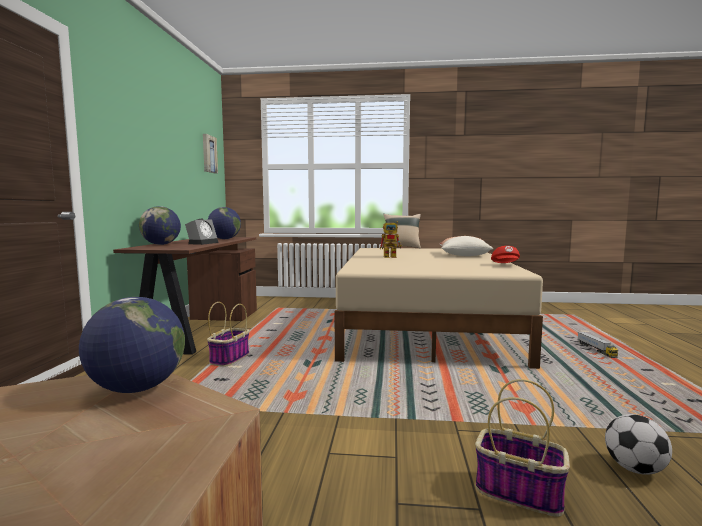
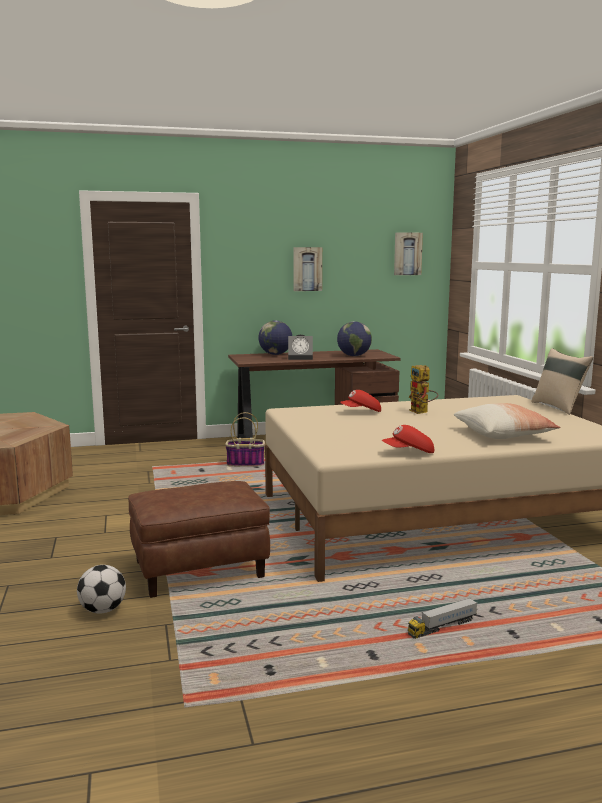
camera: 70 degrees right, 5 degrees up
(137, 388) = (37, 429): globe -> none
(160, 155) = (307, 269): none -> picture
(380, 262) = (361, 412): none -> red cap
(518, 408) = (198, 569): none -> brown ottoman
(520, 492) = (68, 568): basket -> none

